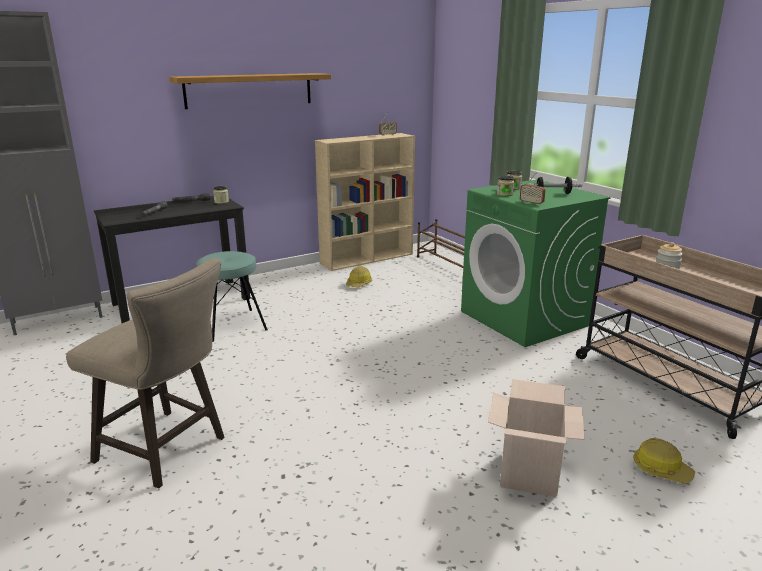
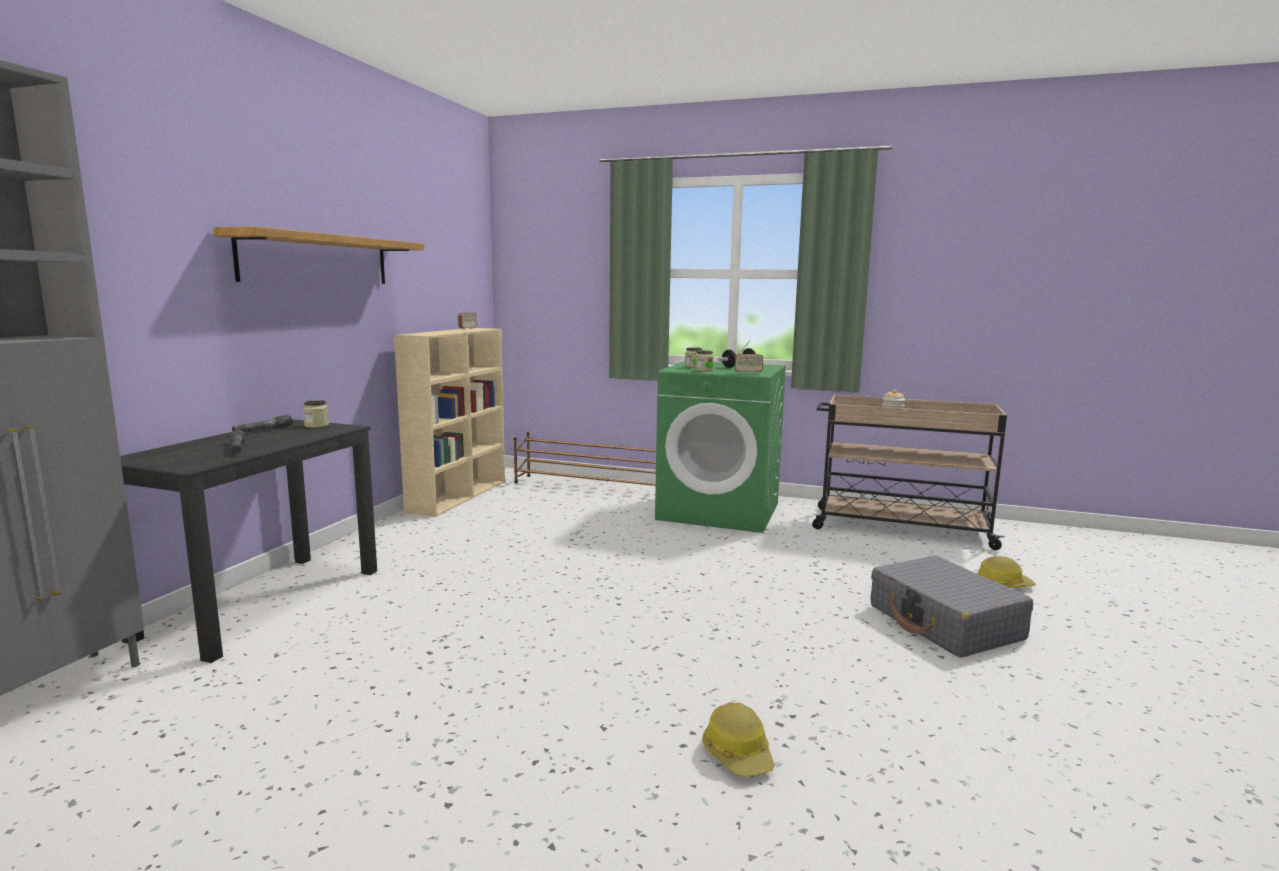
camera: 40 degrees left, 10 degrees down
(168, 451) = (604, 769): beige stool -> none
(232, 325) = (409, 605): turquoise stool -> none
(359, 284) = (497, 521): hard hat -> hard hat (738, 754)
(529, 473) = (945, 623): cardboard box -> grey suitcase

